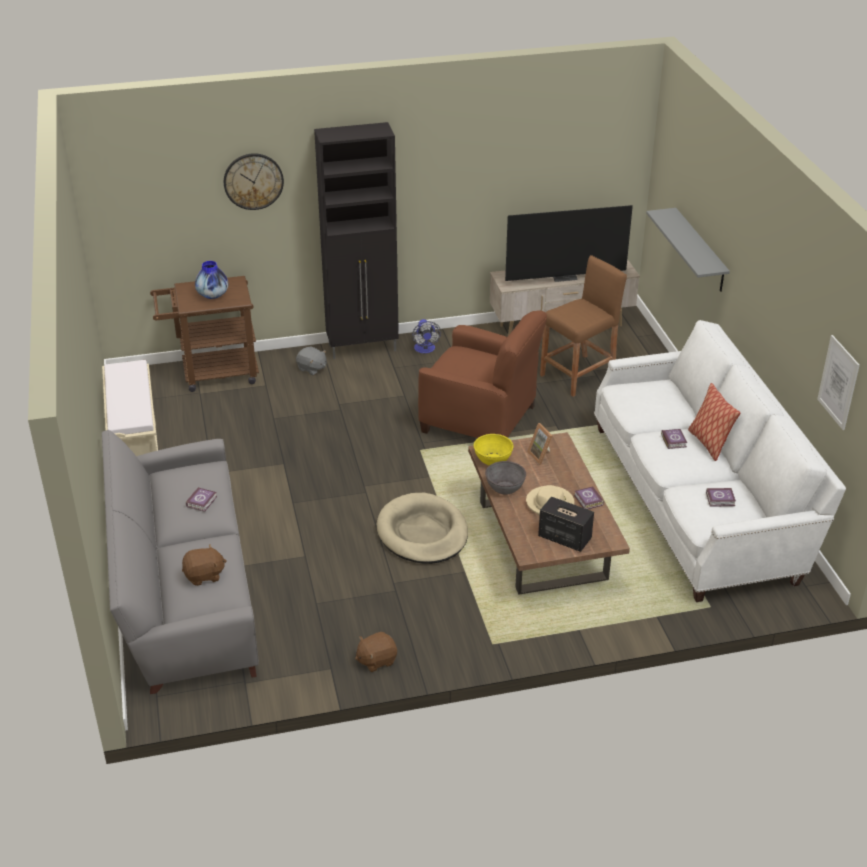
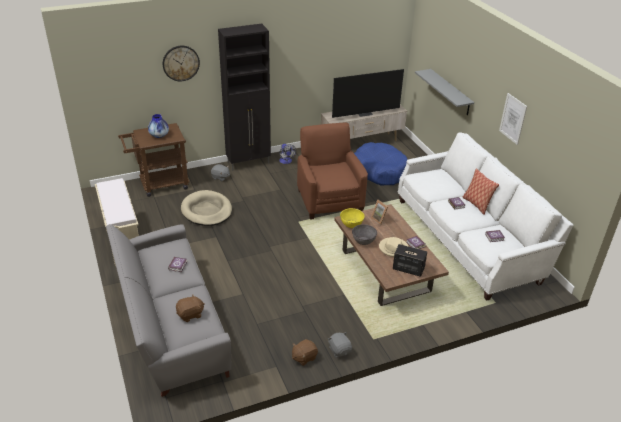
camera: 10 degrees left, 0 degrees up
(422, 533) = (312, 272): beige dog bed -> beige dog bed (207, 210)
(435, 655) = (339, 350): none -> grey plush toy
(480, 419) = (329, 200): brown armchair -> brown armchair turned 120 degrees counterclockwise
(579, 375) = (379, 170): brown stool -> blue dog bed
(838, 382) = (564, 161): picture -> picture (513, 118)

